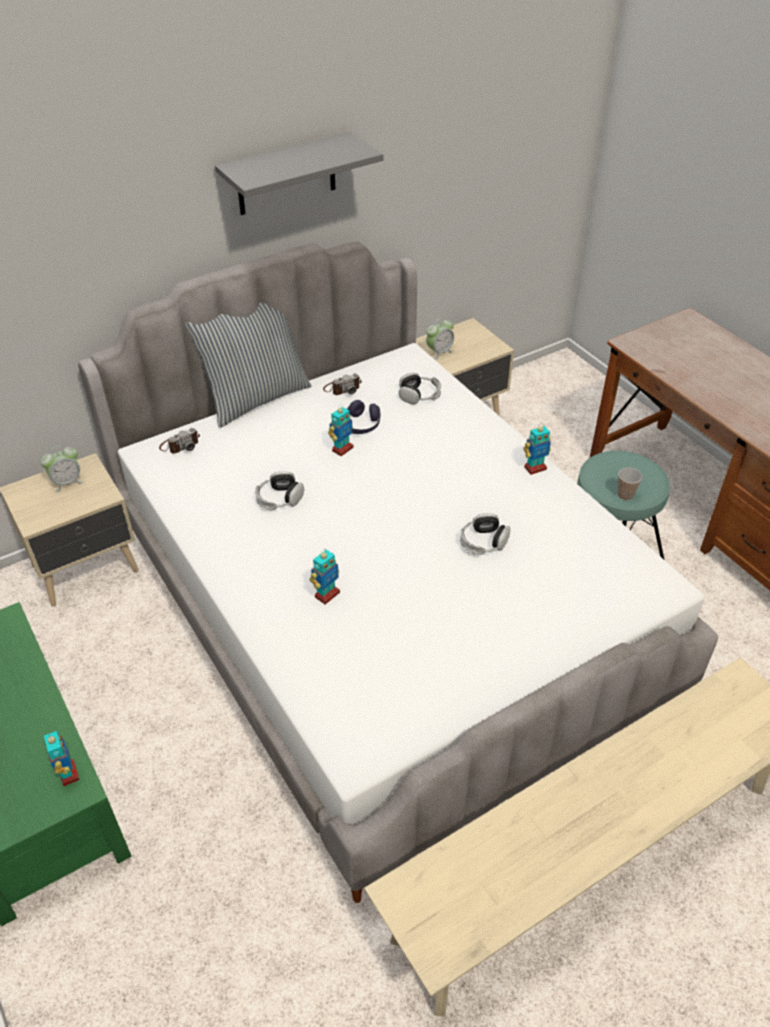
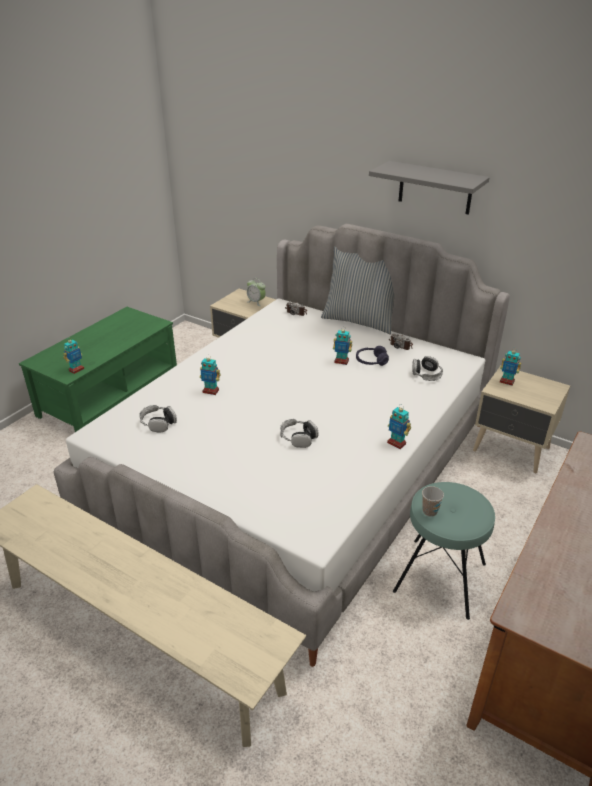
camera: 65 degrees right, 10 degrees down
(279, 499) = (278, 354): headphones -> headphones (158, 423)
(439, 352) = (507, 381): alarm clock -> toy robot

